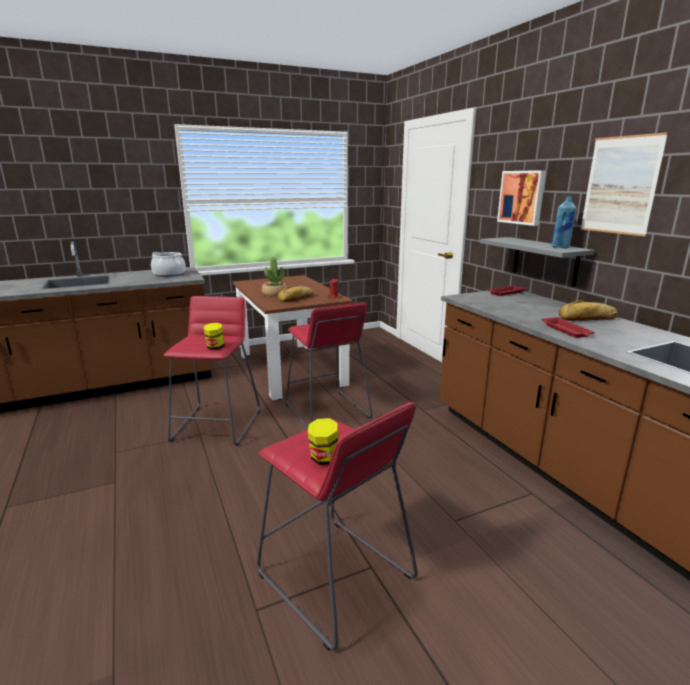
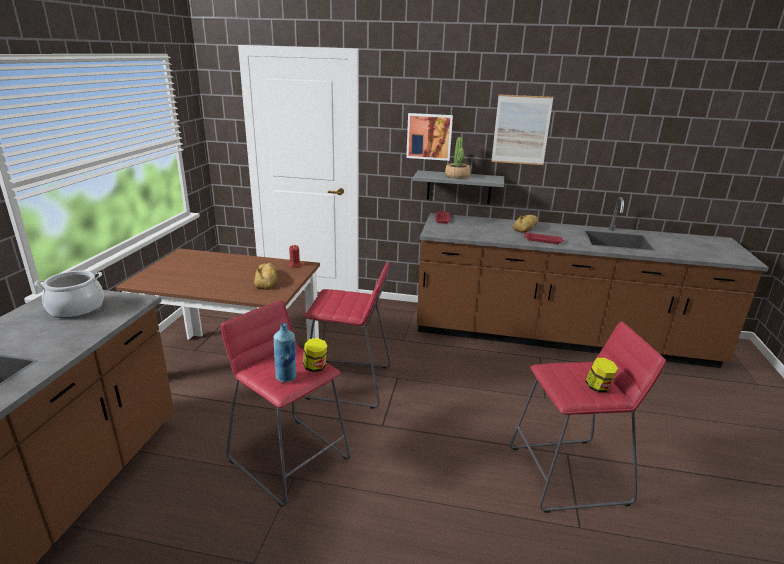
camera: 55 degrees left, 5 degrees up
(274, 294) = (228, 284): potted plant -> potted plant (457, 176)
(560, 247) = (486, 177): blue bottle -> blue bottle (286, 377)

